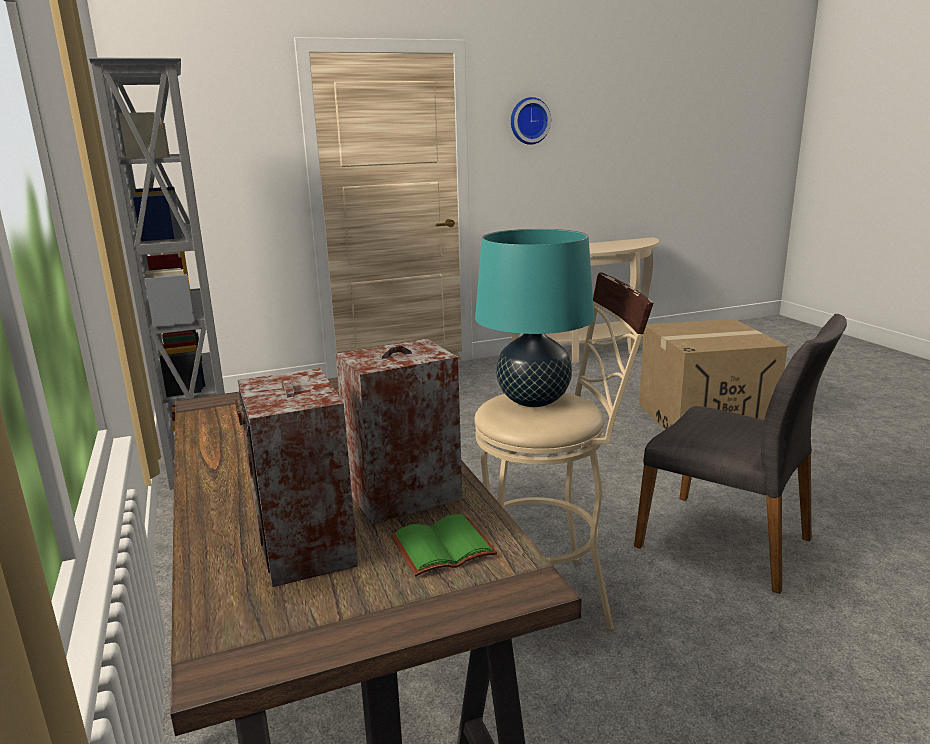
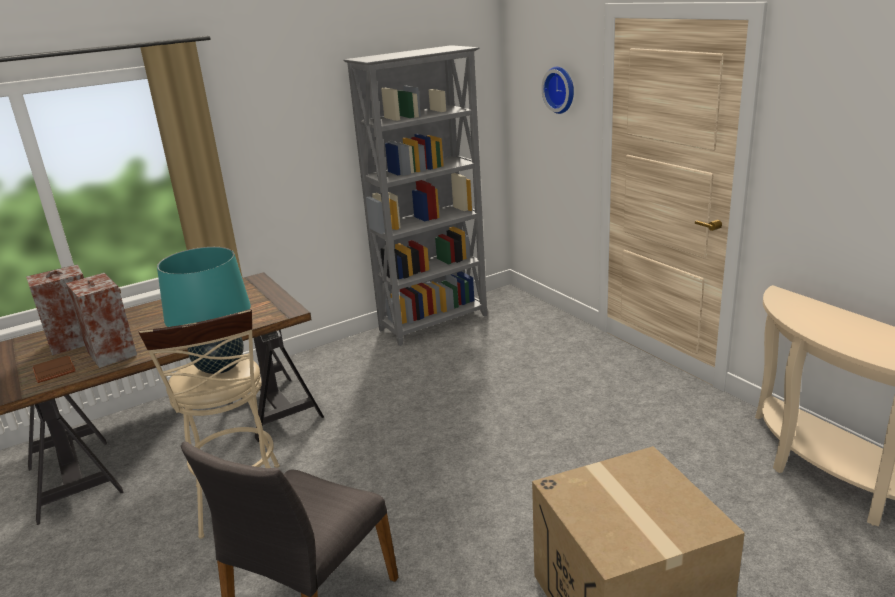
camera: 80 degrees right, 5 degrees up
(443, 546) = (55, 370): green book -> brown book
(529, 121) = (841, 120): wall clock -> wall clock (561, 89)

